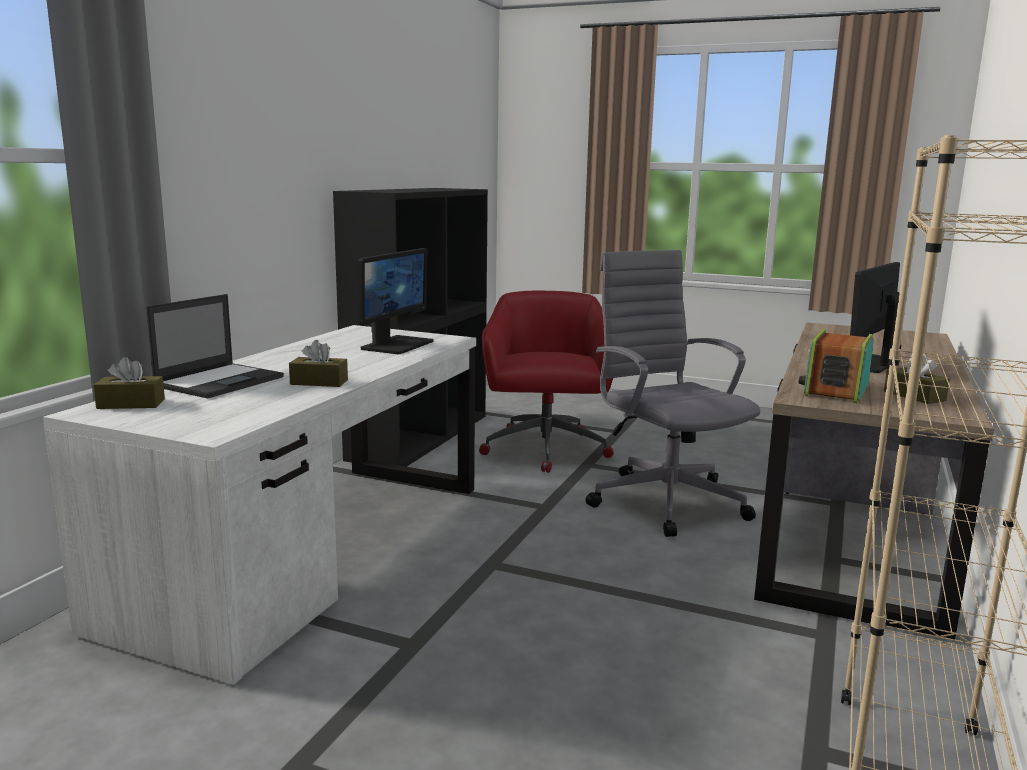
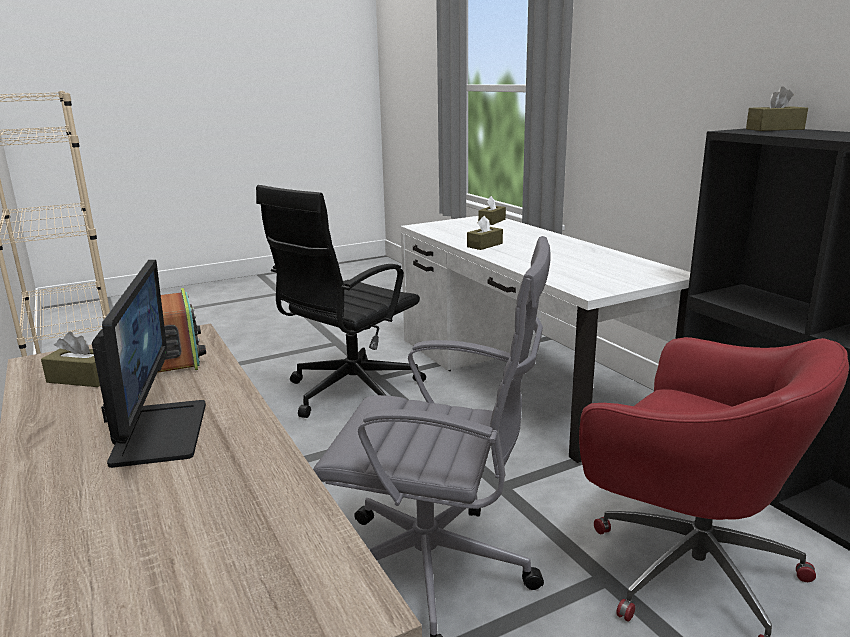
camera: 130 degrees right, 5 degrees up
(220, 381) = (518, 233): laptop -> none
(365, 190) = (774, 129): none -> brown tissue box
(396, 345) = (580, 273): monitor -> none
(484, 644) = (350, 393): none -> black office chair

